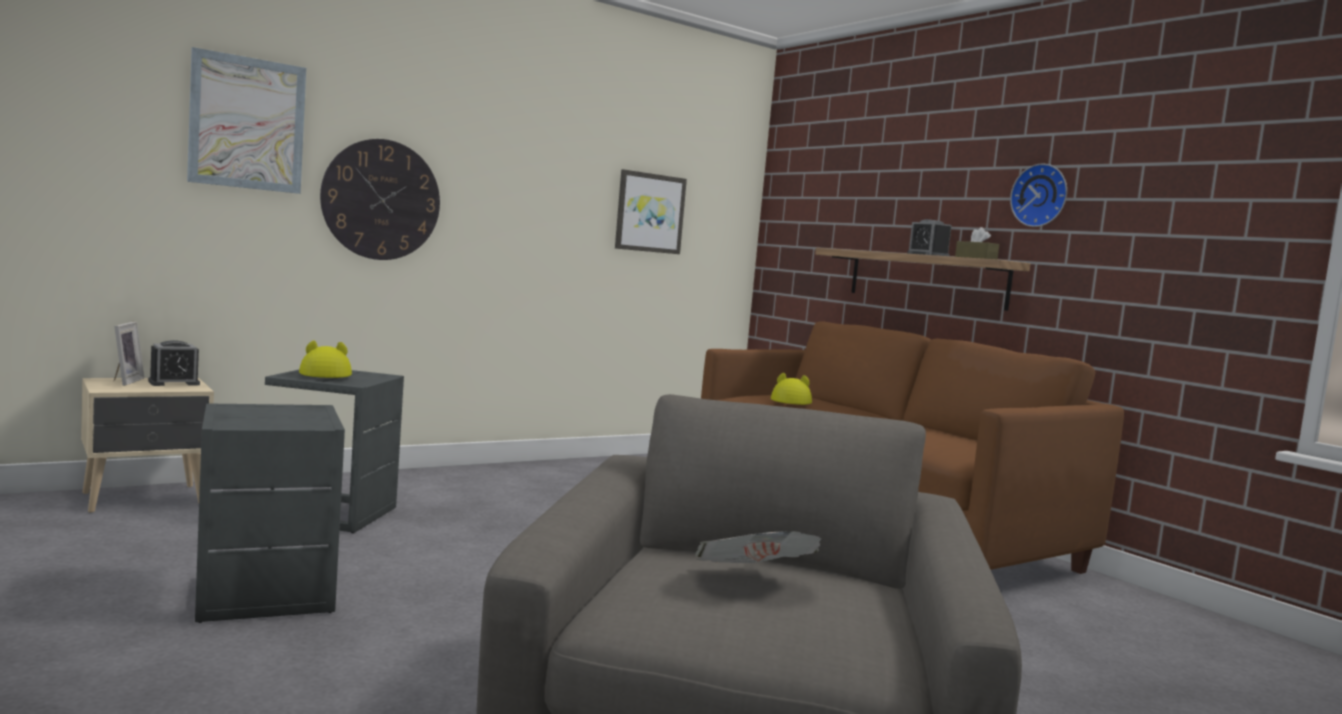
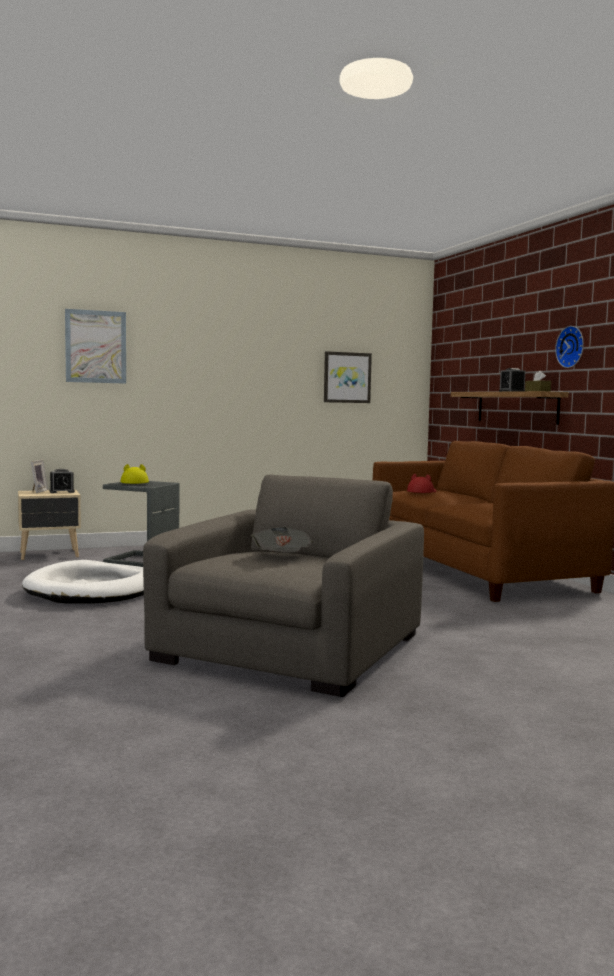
camera: 15 degrees right, 0 degrees up
(267, 593) = (95, 590): grey side table -> white dog bed
(381, 200) = (172, 383): wall clock -> none
(791, 402) = (422, 492): yellow hat -> red hat

